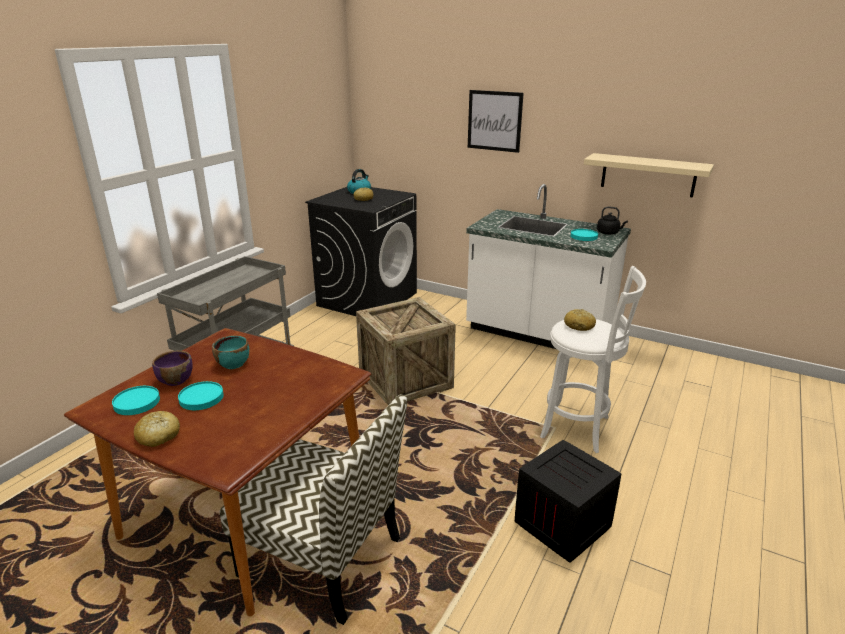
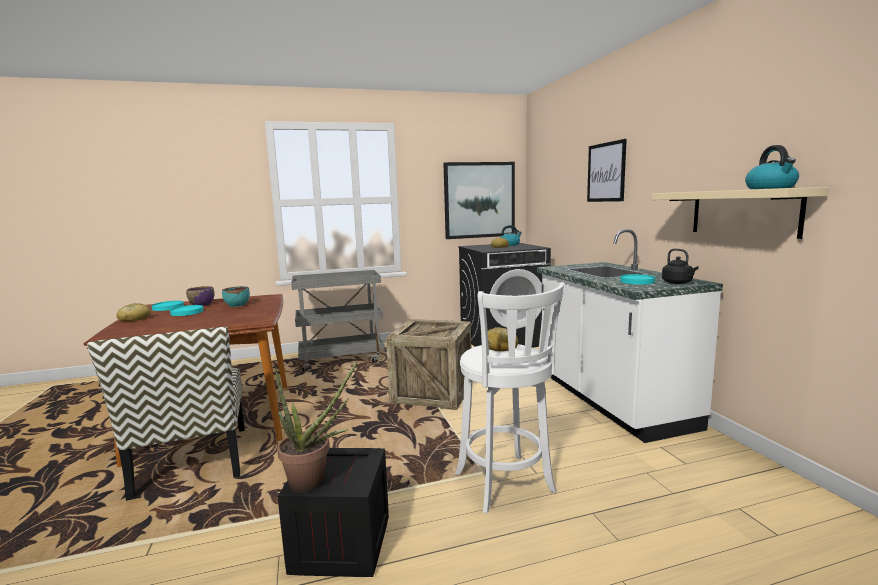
camera: 45 degrees right, 15 degrees down
(316, 140) = (479, 200): none -> picture
(580, 485) = (315, 482): none -> potted plant
(685, 164) = (771, 188): none -> kettle

